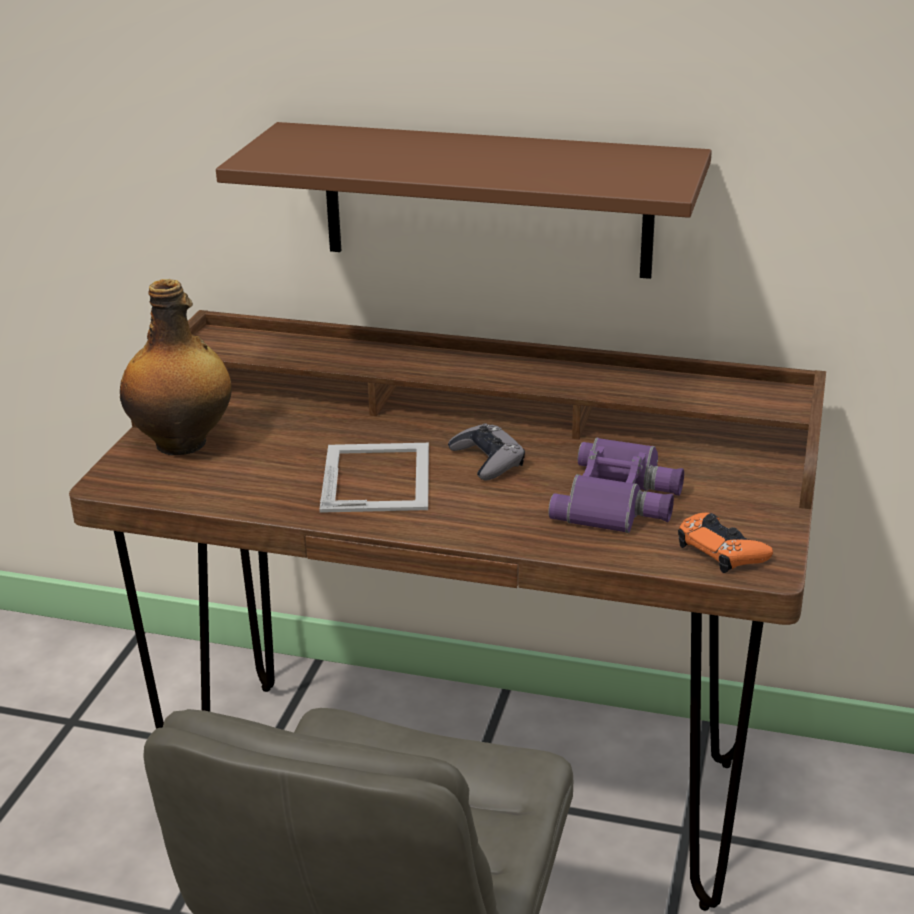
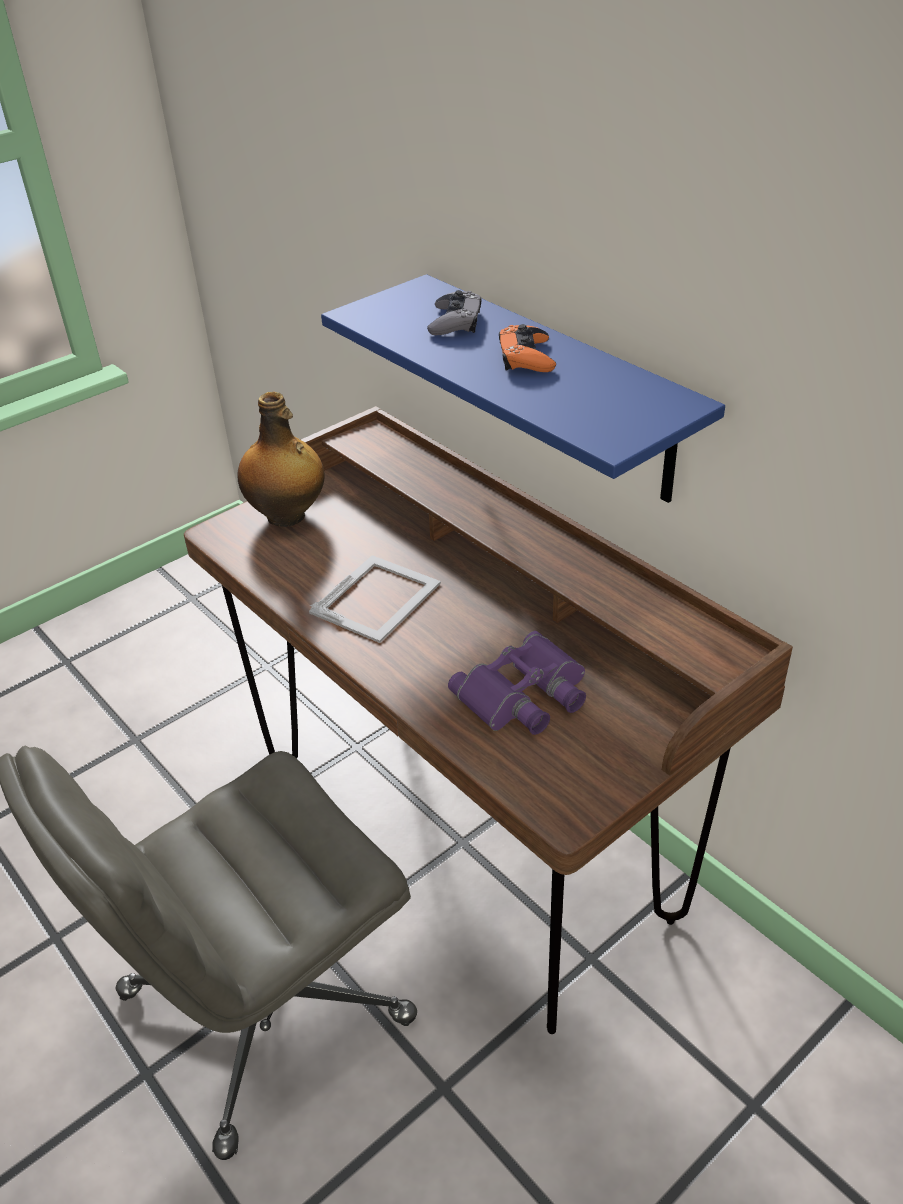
camera: 35 degrees right, 10 degrees up
(486, 200) = (557, 388): brown shelf -> blue shelf
(487, 460) = (467, 614): grey game controller -> grey game controller (455, 322)
(721, 550) = (549, 781): orange game controller -> orange game controller (526, 357)

